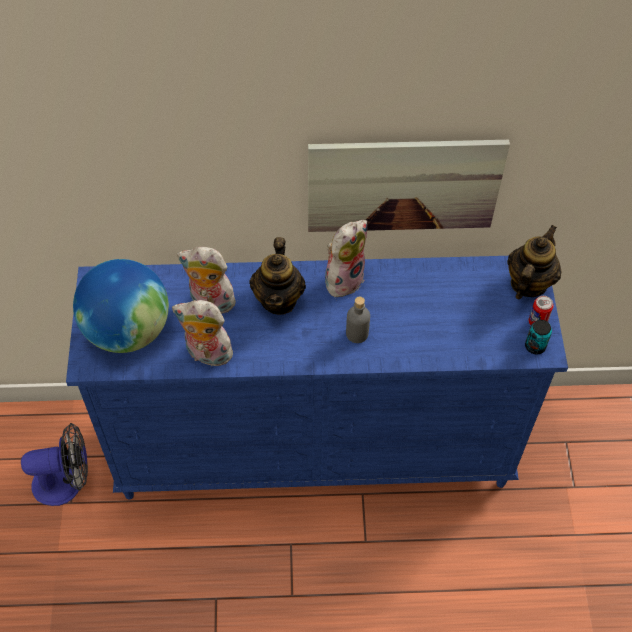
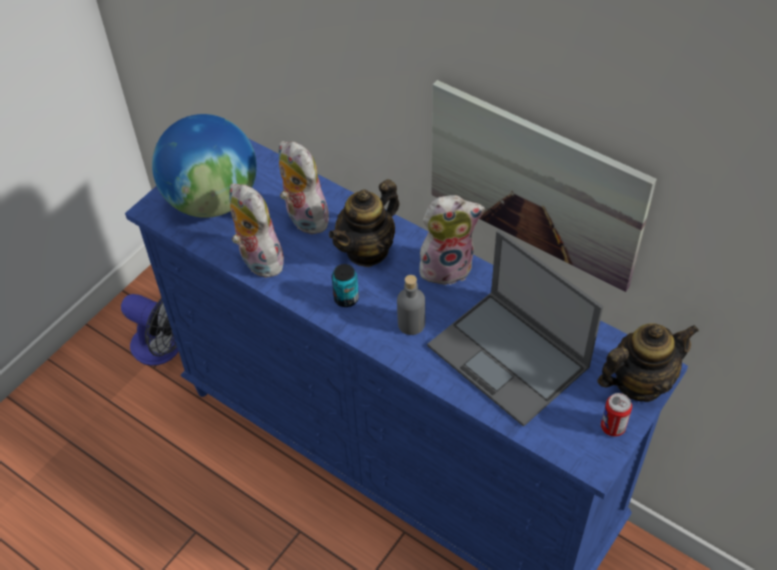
camera: 40 degrees right, 5 degrees down
(439, 316) = (510, 357): none -> laptop
(535, 346) = (587, 449): can -> can (346, 298)

